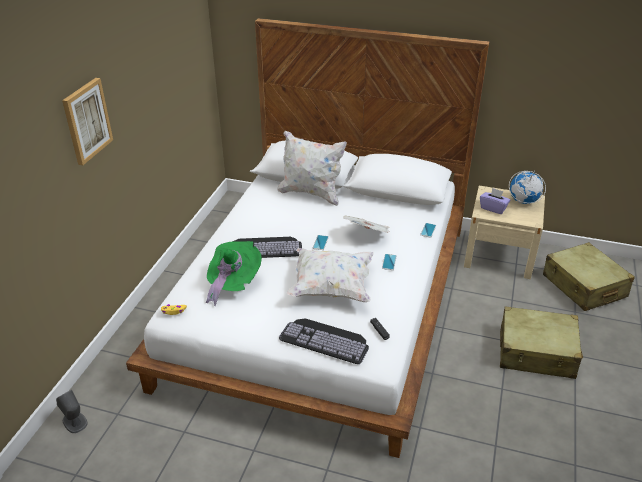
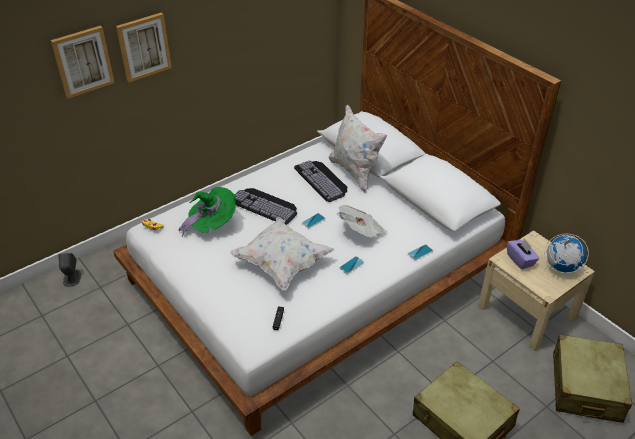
camera: 35 degrees right, 5 degrees up
(39, 150) = (83, 61): none -> picture
(326, 339) = (231, 305): keyboard -> keyboard (323, 180)

